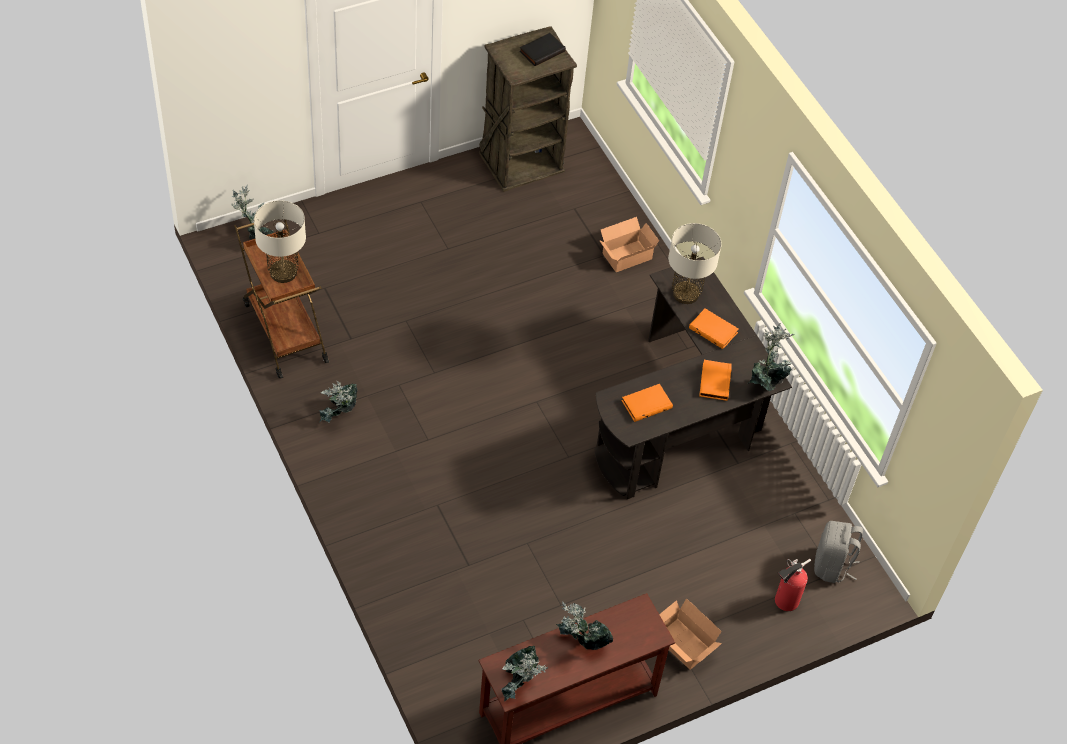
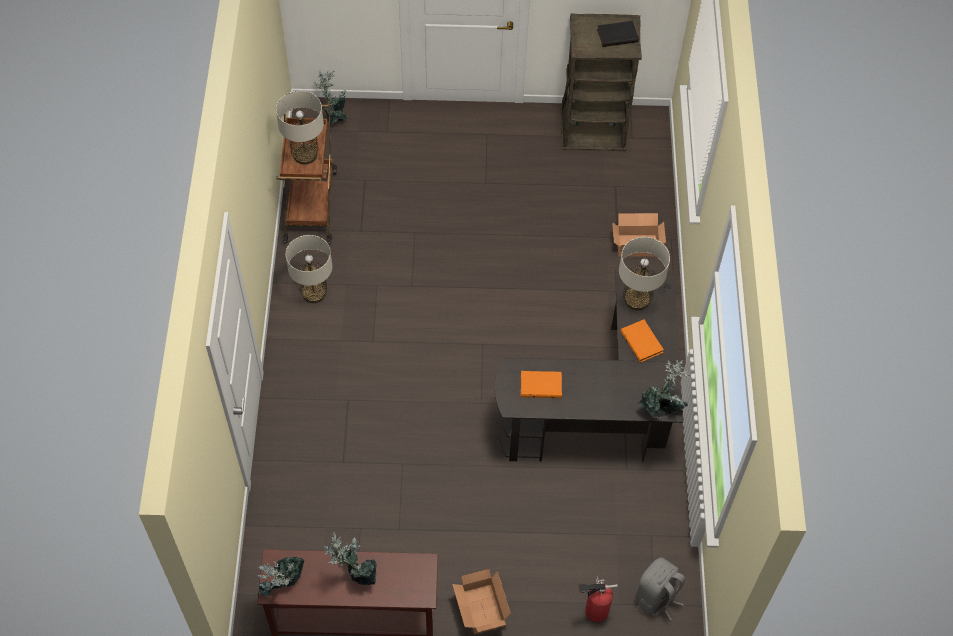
camera: 30 degrees right, 5 degrees up
(340, 416) = (314, 293): potted plant -> table lamp
(714, 381) = (614, 389): orange book -> none

